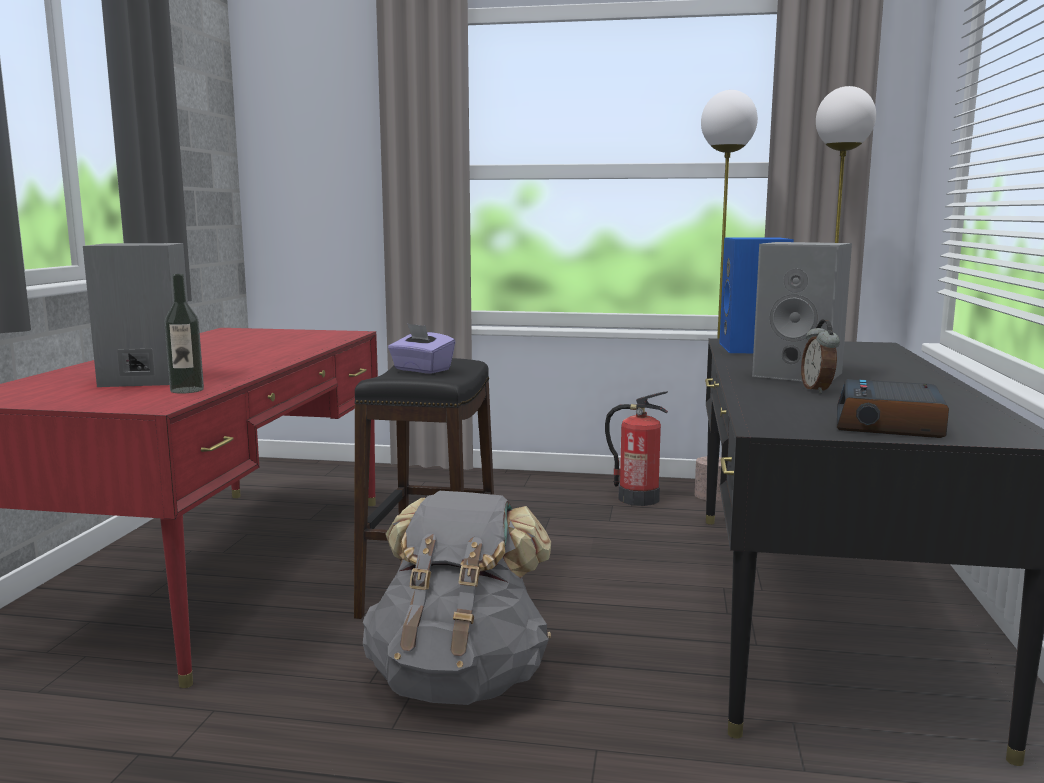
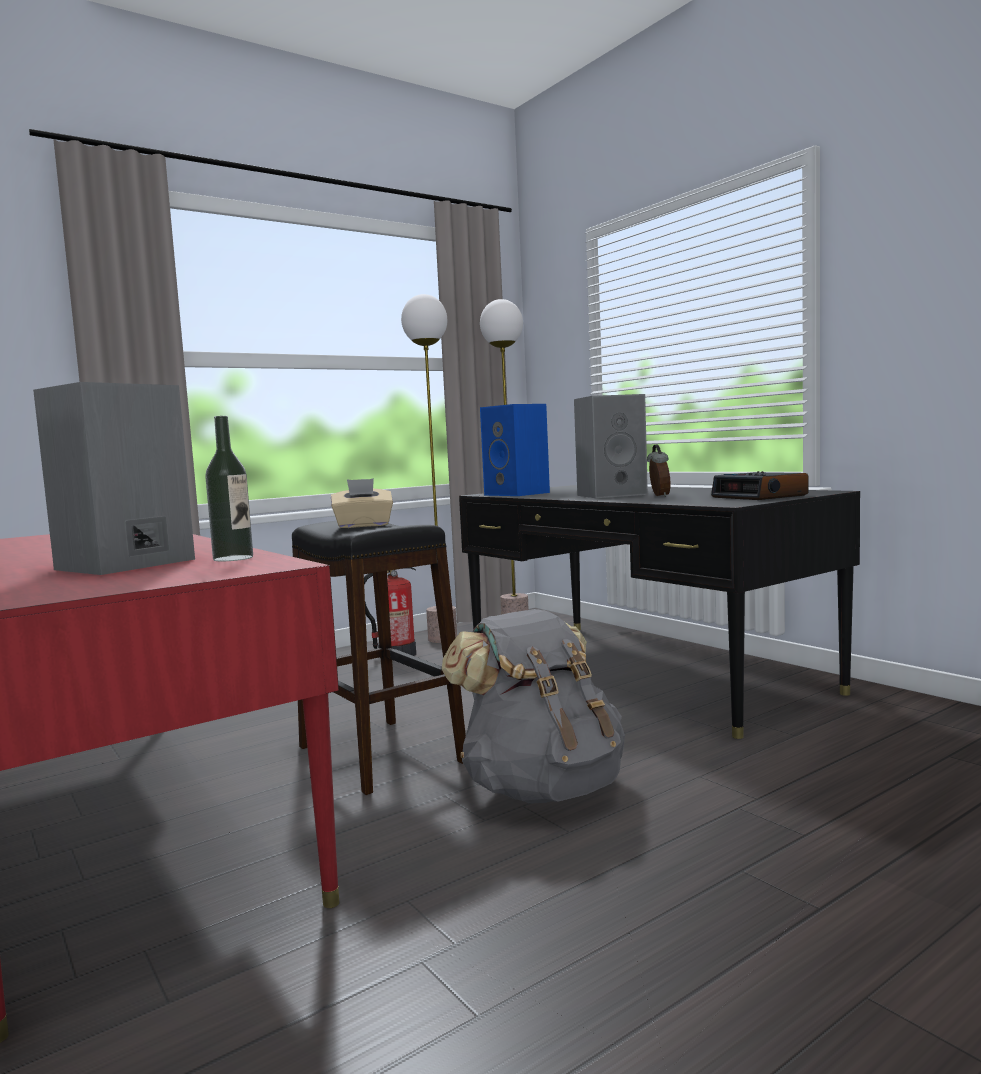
camera: 45 degrees left, 5 degrees down
(421, 370) = (363, 525): purple tissue box -> beige tissue box
(818, 390) = (658, 496): alarm clock -> alarm clock turned 135 degrees counterclockwise

